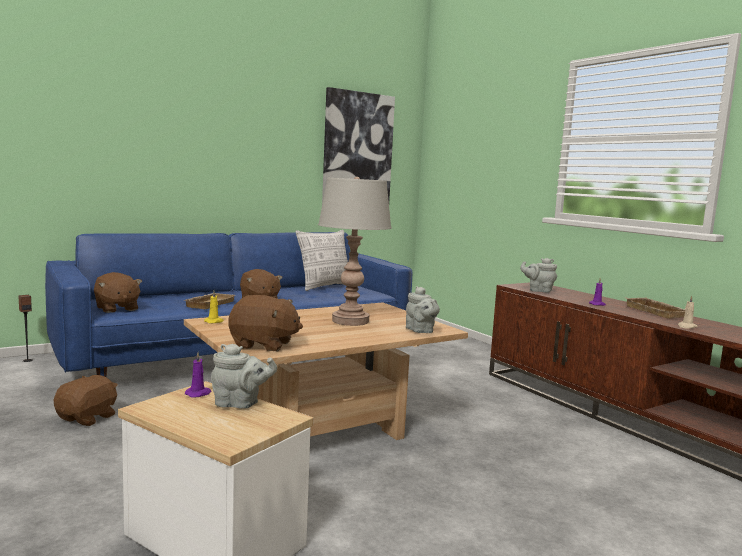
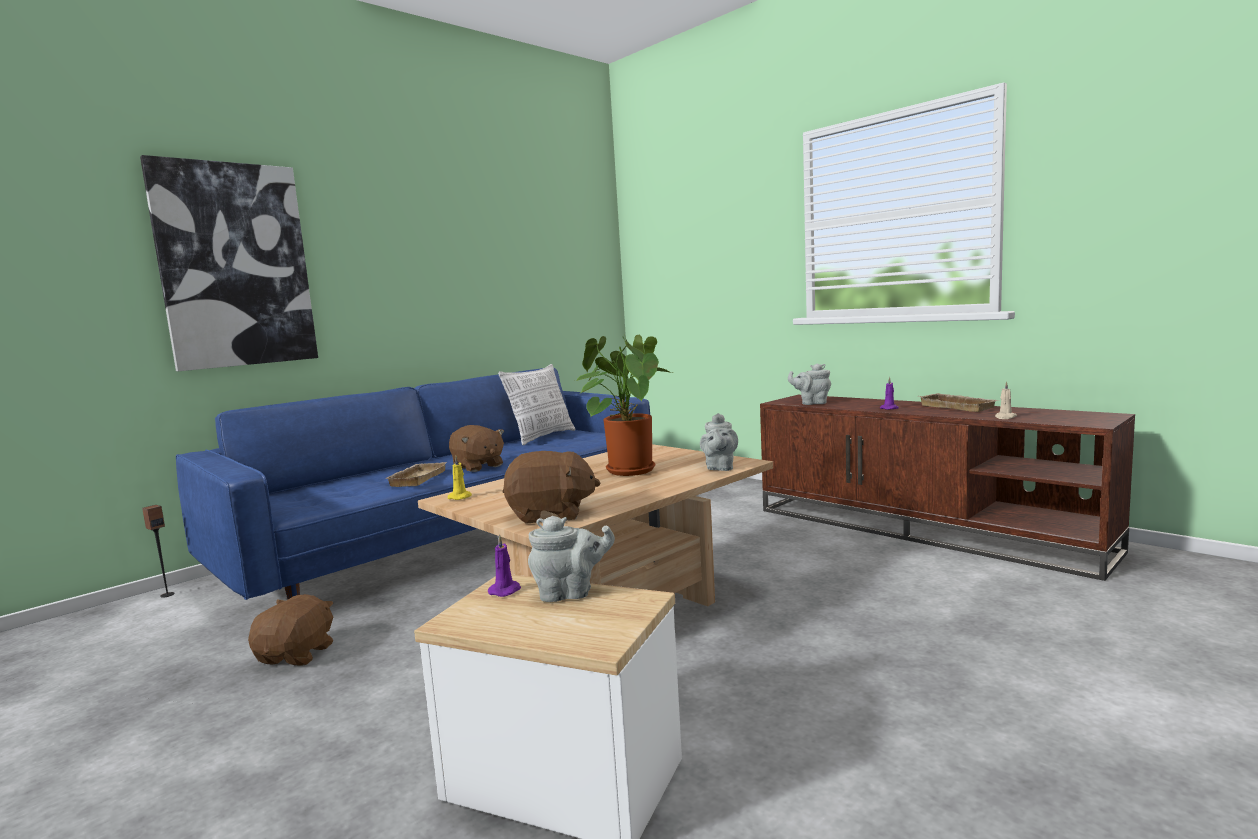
camera: 10 degrees left, 0 degrees up
(116, 308) = (296, 503): brown plush toy -> none
(350, 321) = (627, 469): grey table lamp -> potted plant
(357, 152) = (549, 267): picture -> picture (235, 265)
(420, 331) = (719, 468): grey teapot -> grey teapot turned 45 degrees clockwise

